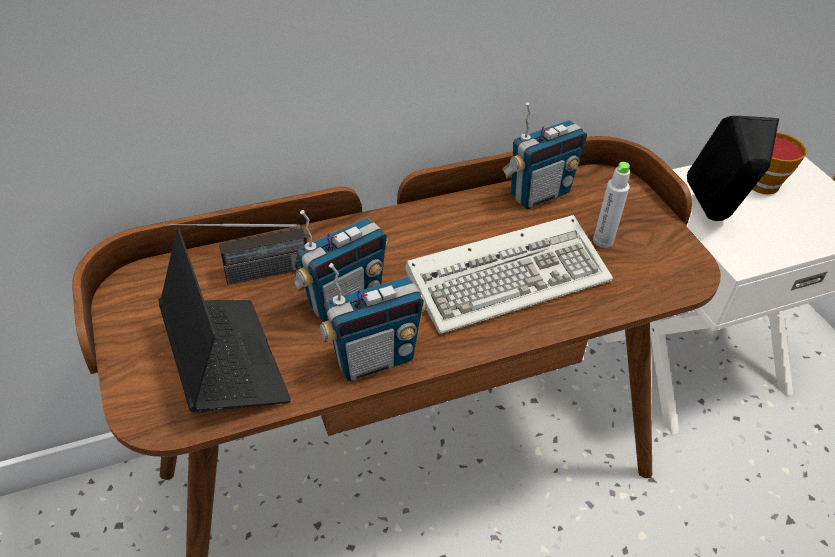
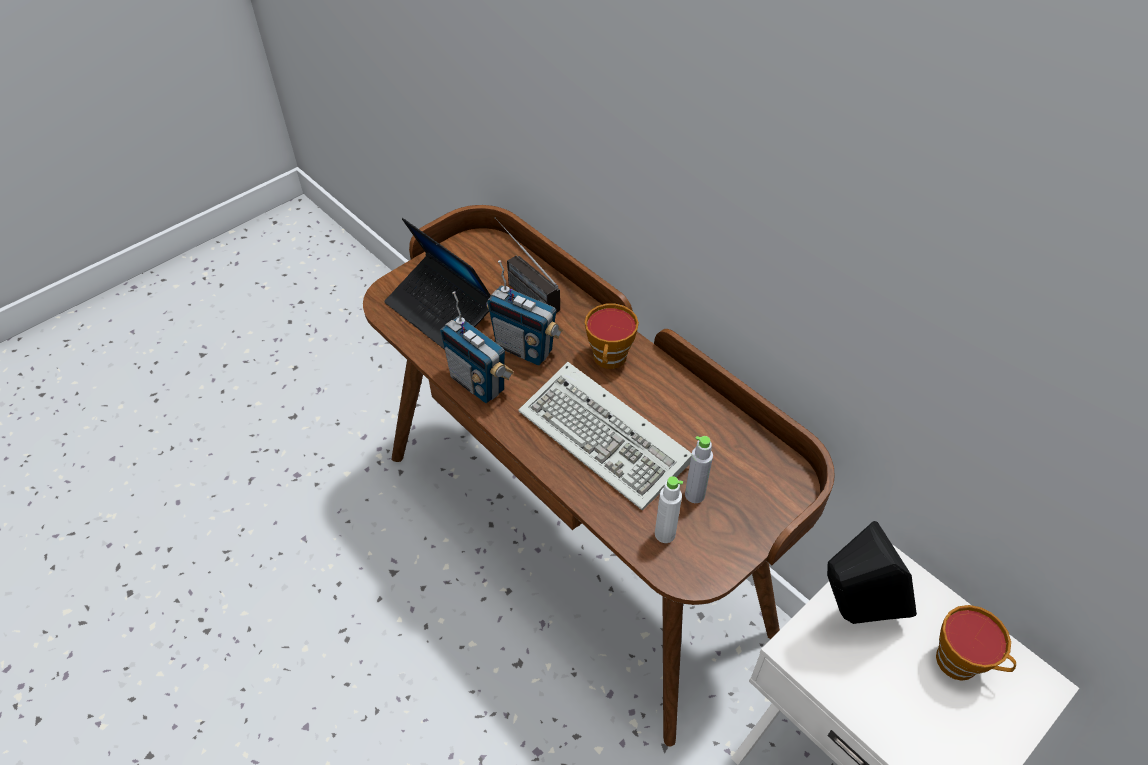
camera: 70 degrees right, 5 degrees up
(225, 362) = (441, 311): laptop -> laptop turned 90 degrees clockwise
(402, 240) = (609, 359): none -> cup
(538, 194) = (730, 432): radio -> none
(642, 275) = (665, 534): none -> white bottle

